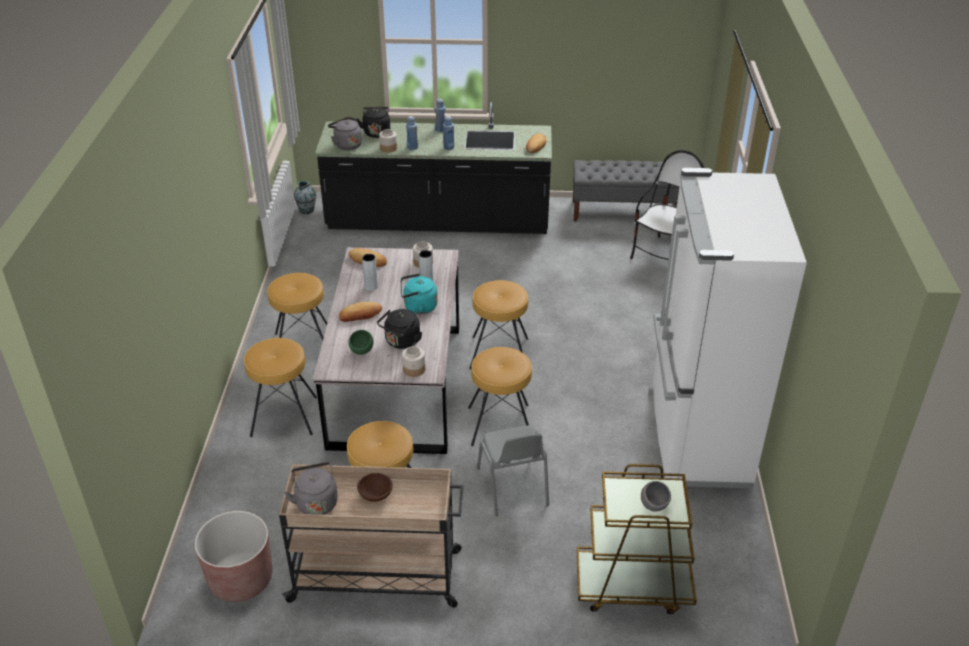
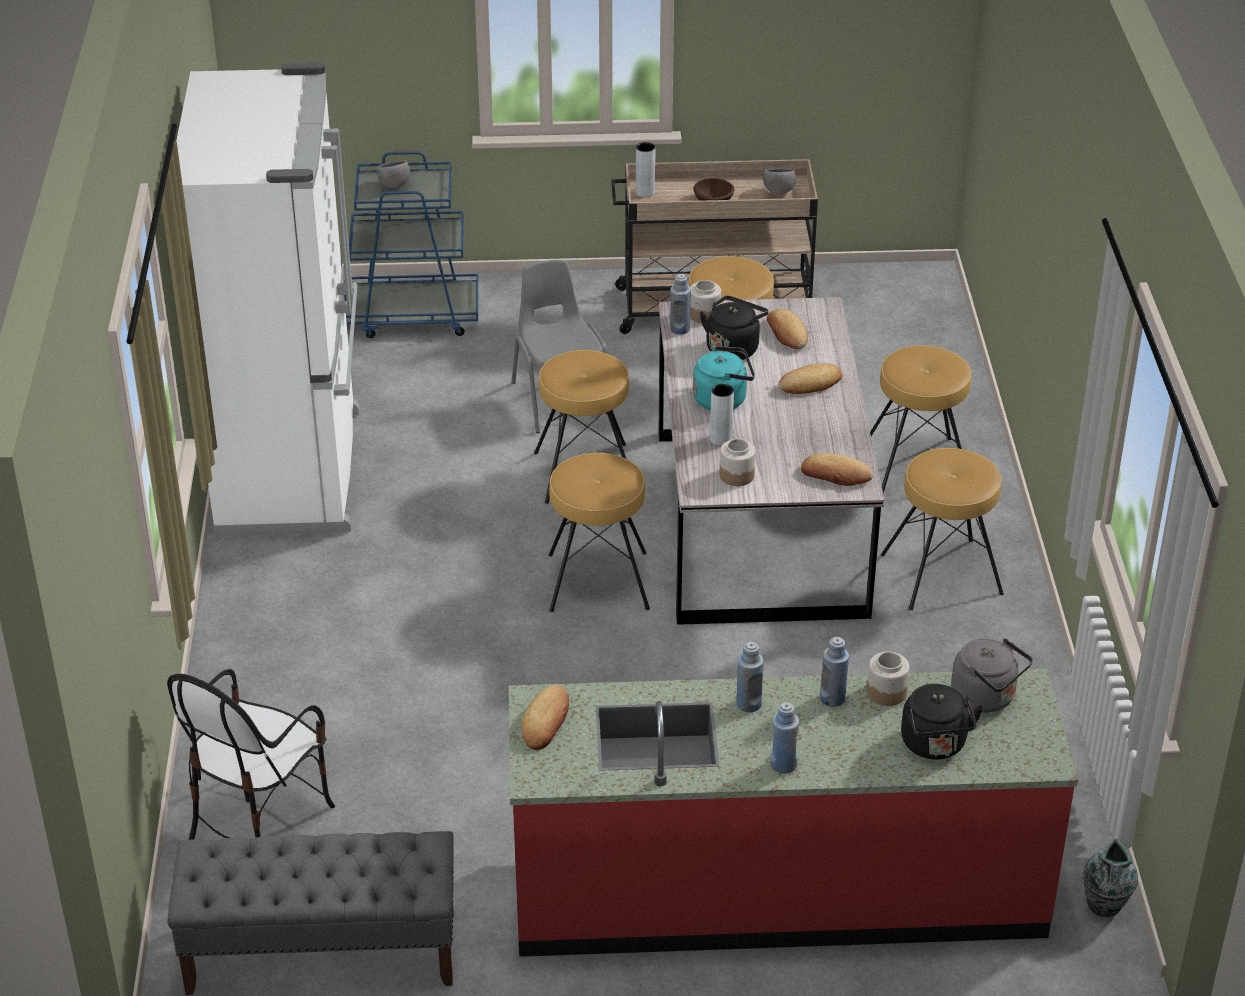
camera: 175 degrees right, 0 degrees up
(241, 579) = (872, 298): brown planter -> none
(316, 502) = (778, 192): grey kettle -> grey bowl
(362, 351) = (787, 333): green bowl -> bread
(371, 287) = (811, 428): grey vase -> grey vase (645, 192)
(434, 359) = (679, 329): none -> blue bottle
(438, 221) = (777, 890): black counter -> red counter
(632, 585) = (412, 315): brown cart -> blue cart

